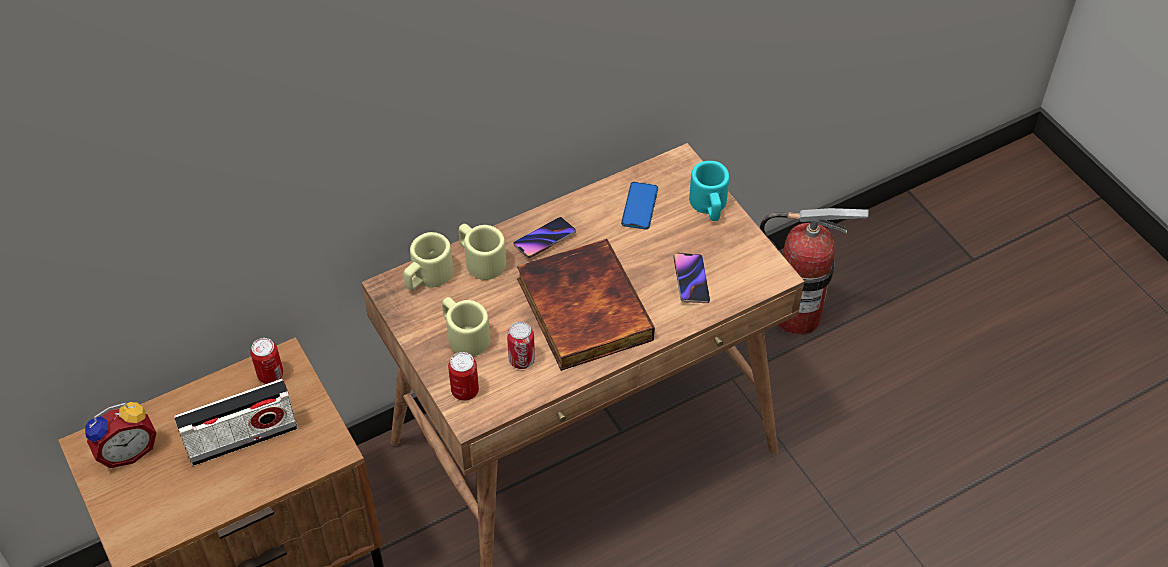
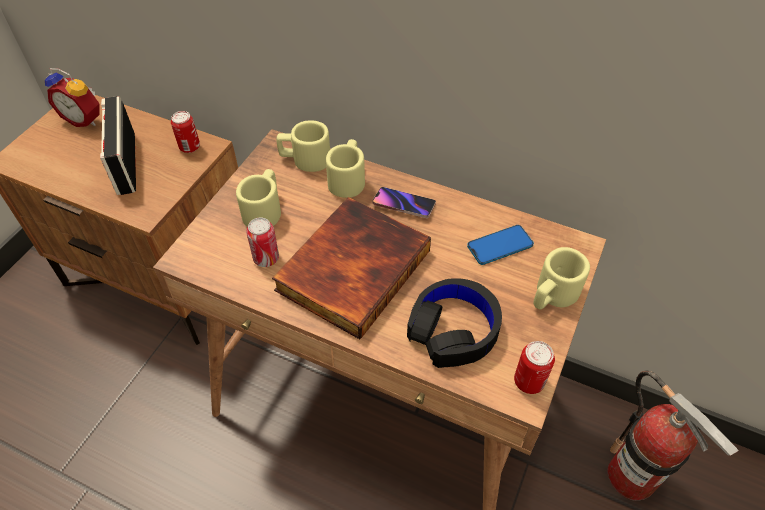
camera: 55 degrees right, 0 degrees up
(242, 439) = (126, 163): radio -> radio turned 45 degrees clockwise
(465, 391) = (208, 240): can -> can (529, 381)
(691, 280) = (453, 329): phone -> black headphones
(709, 206) = (552, 295): turquoise mug -> beige mug

